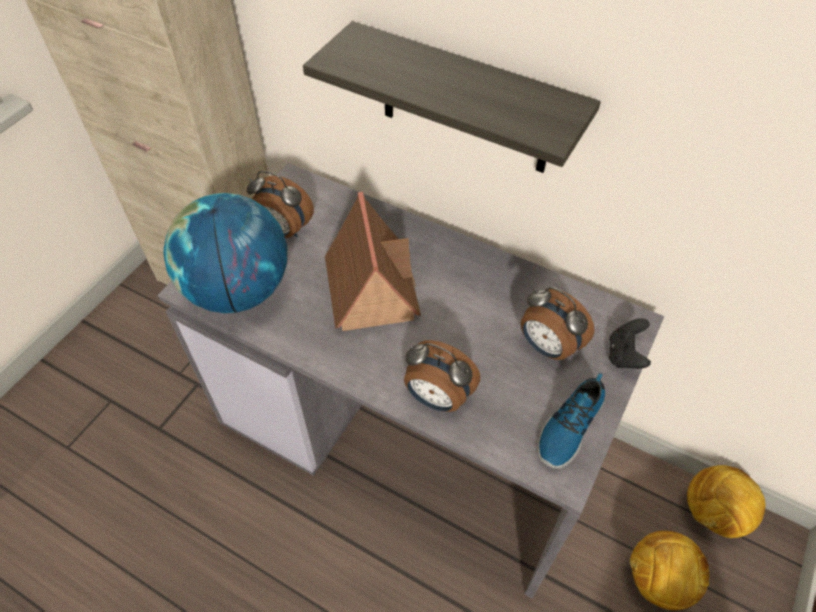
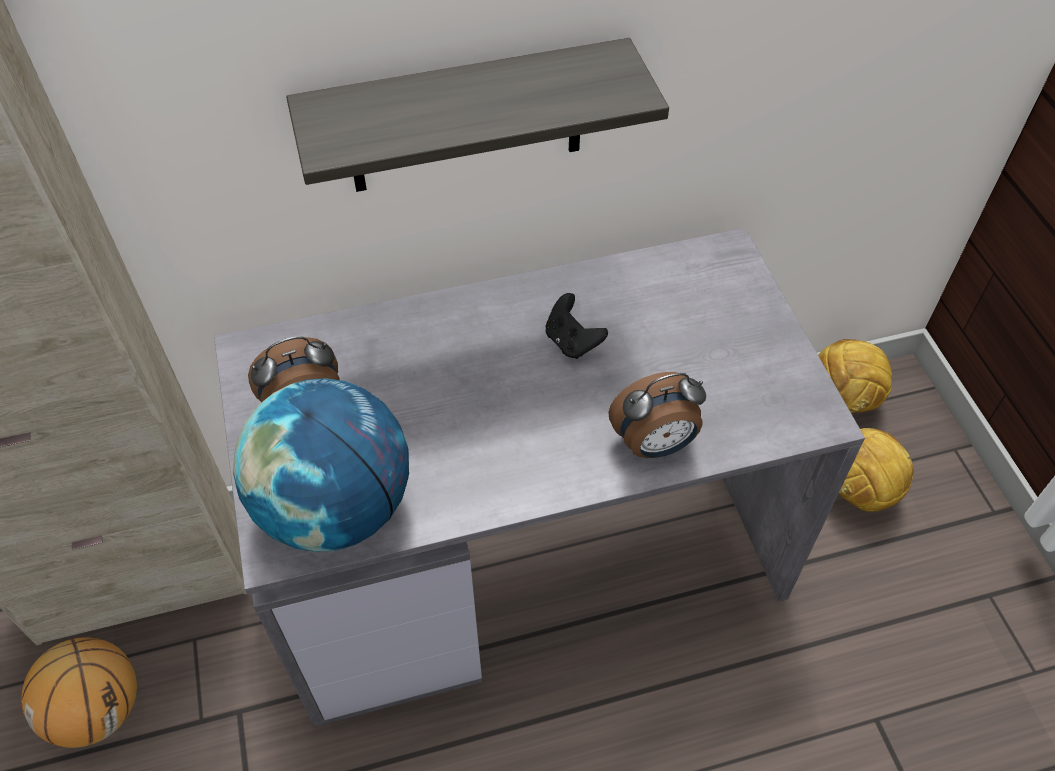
camera: 45 degrees left, 0 degrees up
(149, 330) = (98, 709): none -> basketball
(370, 286) = (470, 395): toy house -> none
(547, 347) = (689, 325): alarm clock -> none
(568, 426) = (780, 378): shoe -> none
(625, 355) = (754, 283): black game controller -> black game controller (572, 342)

